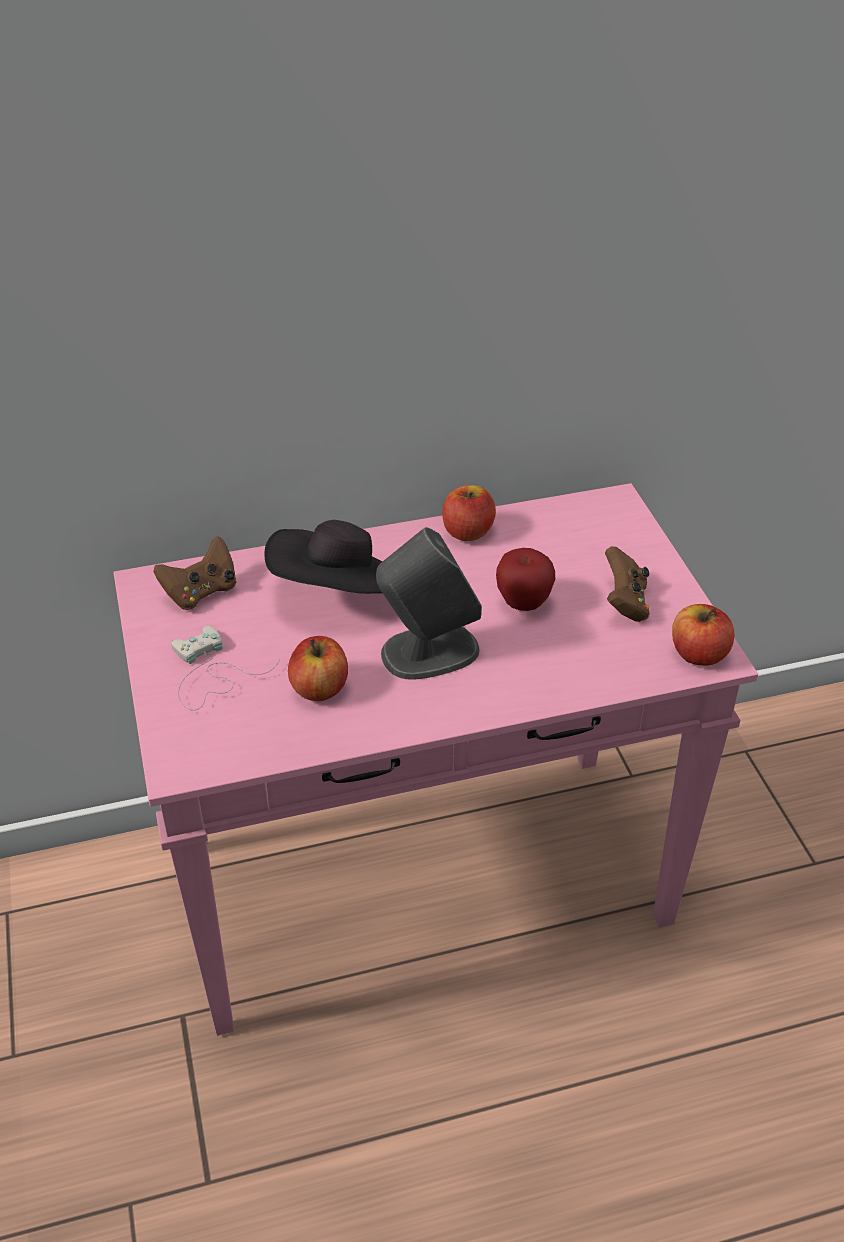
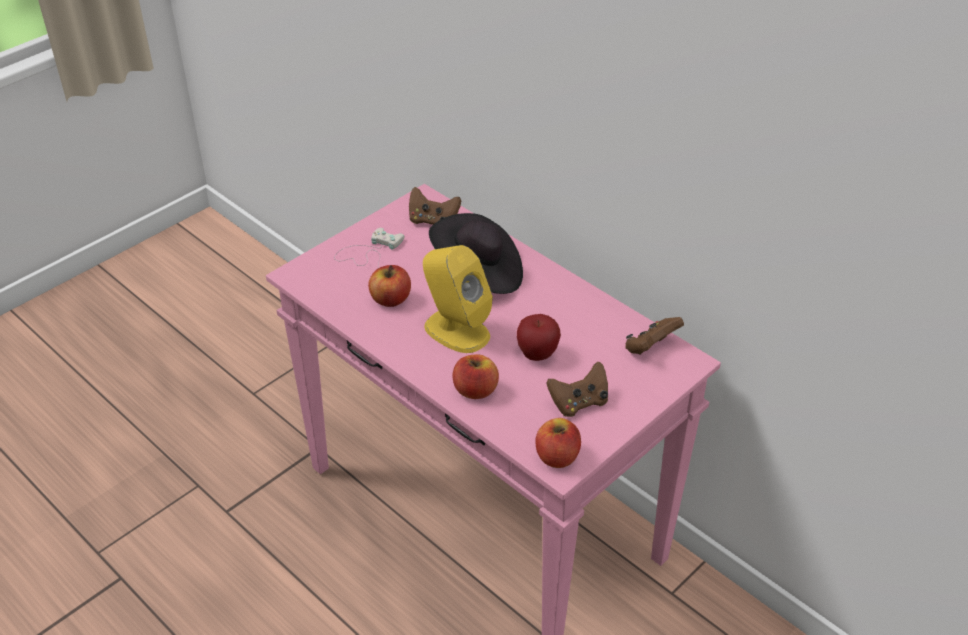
camera: 60 degrees right, 0 degrees up
(428, 652) = (456, 330): grey speaker -> yellow speaker
(467, 531) = (587, 303): apple -> apple (475, 390)
(576, 518) = (650, 348): none -> brown game controller

